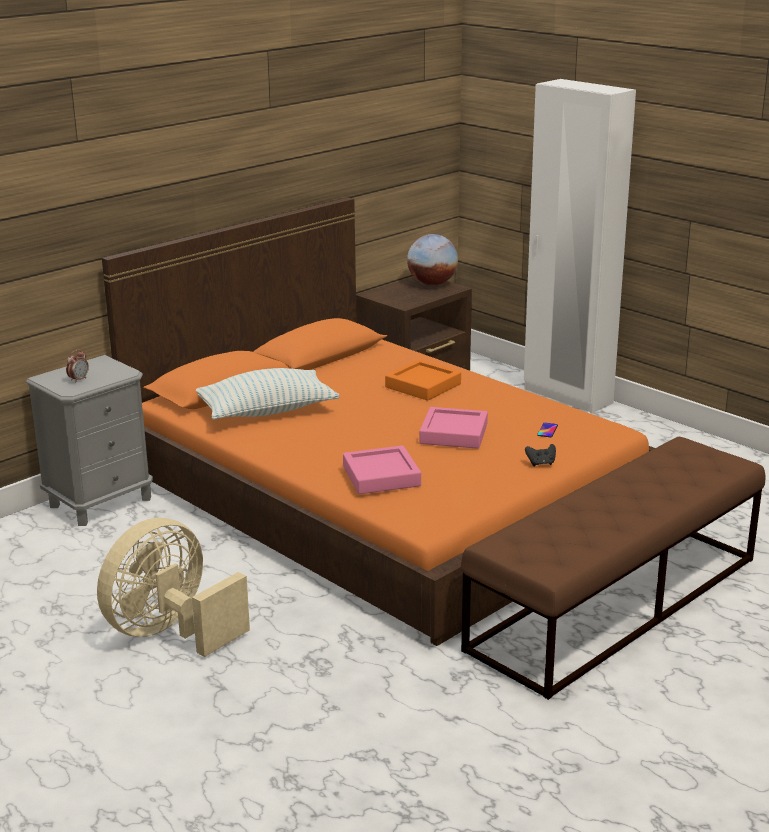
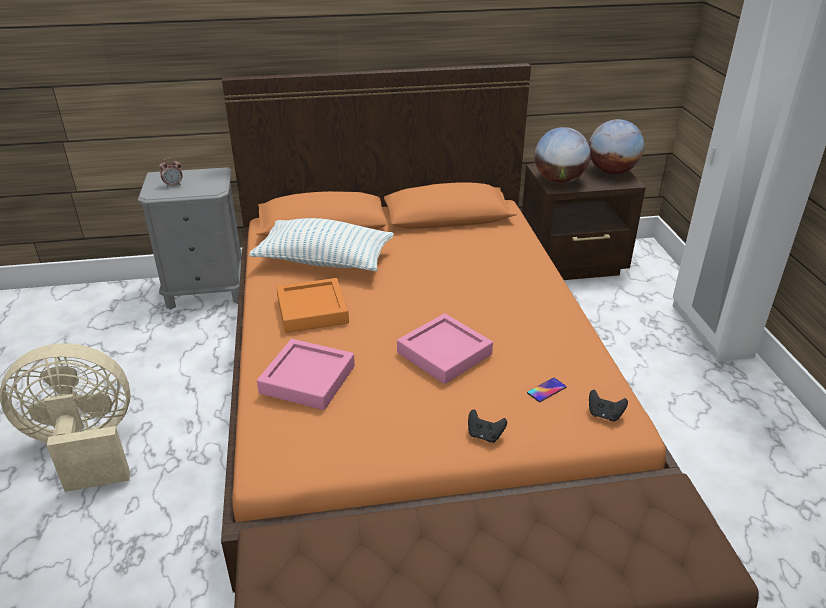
camera: 35 degrees right, 10 degrees up
(400, 299) = (559, 180): none -> globe
(423, 386) = (490, 281): orange tray -> orange tray (312, 310)
(598, 430) = (604, 415): none -> black game controller

